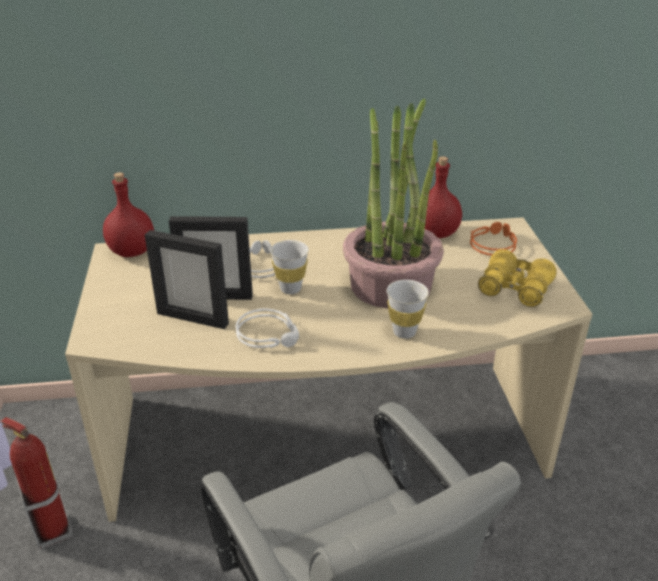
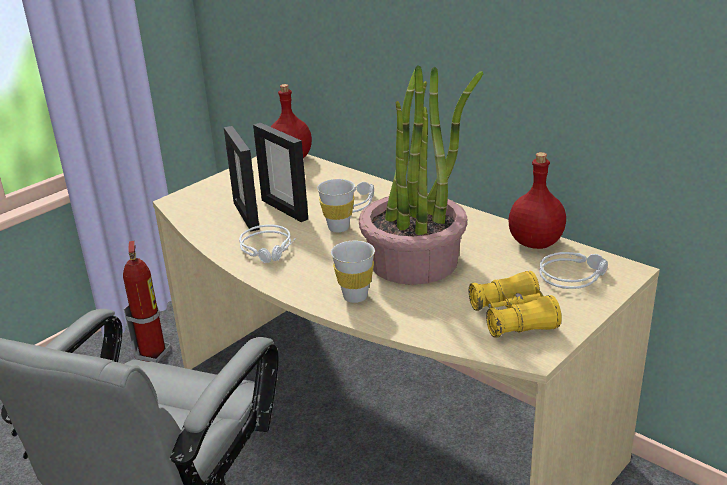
camera: 50 degrees right, 5 degrees down
(492, 244) = (572, 275): orange headphones -> grey headphones

